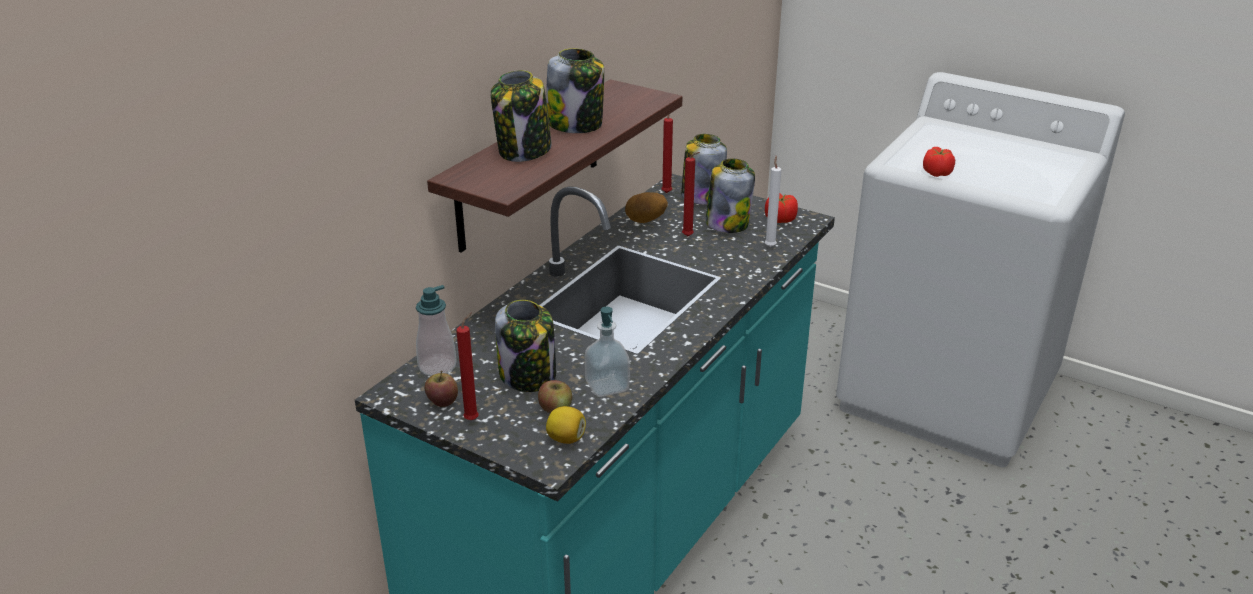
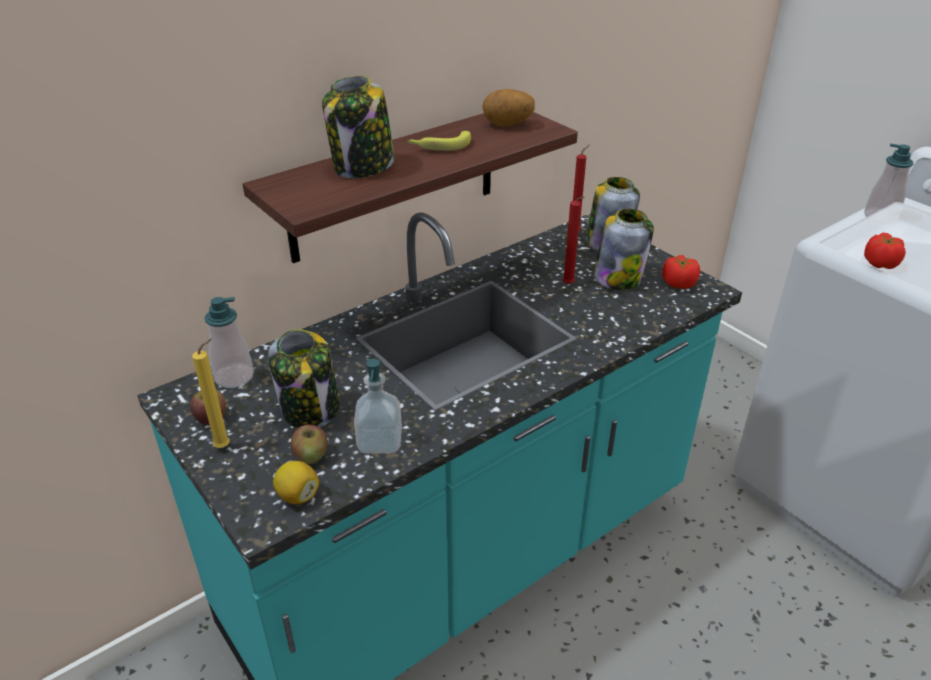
camera: 20 degrees right, 5 degrees up
(473, 419) = (225, 446): red candle -> yellow candle
(576, 124) = (439, 146): jar -> banana
(646, 220) = (535, 259): potato -> potato (508, 125)
(770, 246) = (650, 312): white candle -> none
(920, 136) = (880, 217): none -> soap dispenser

